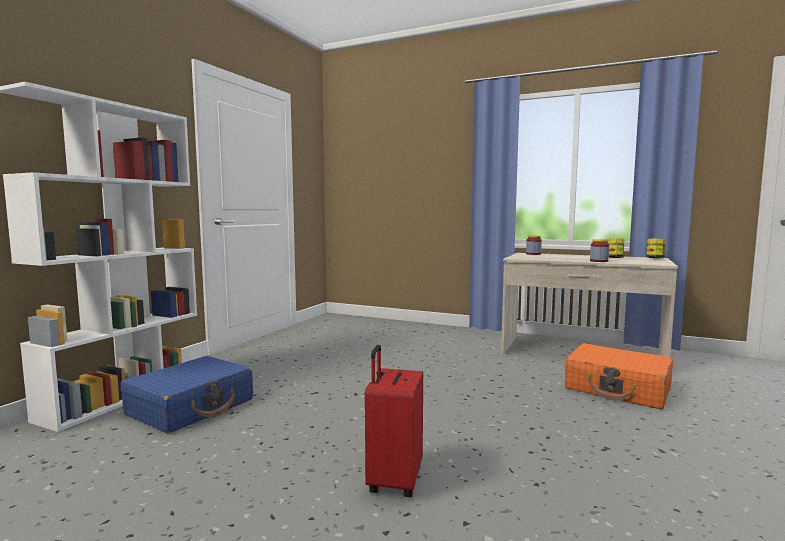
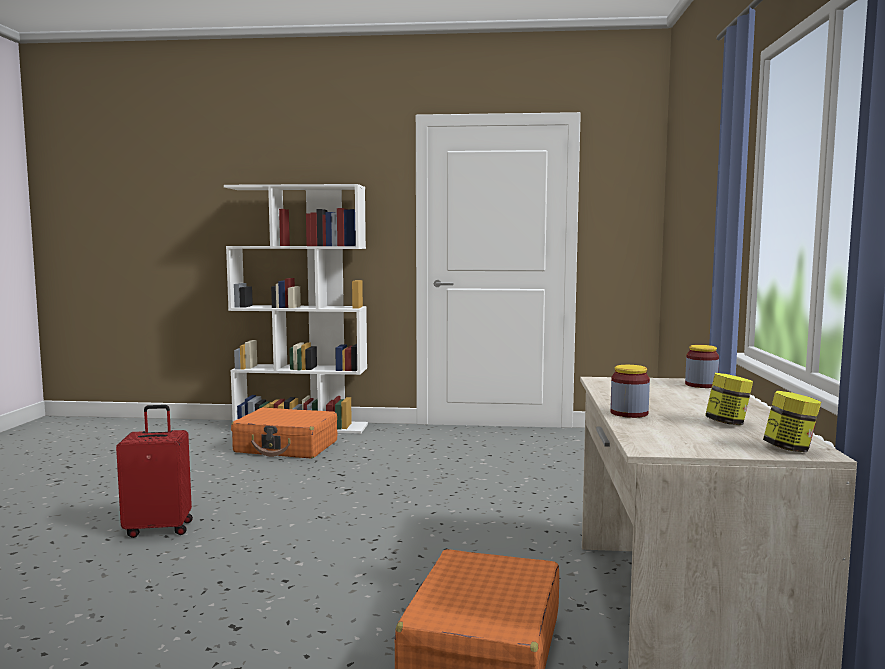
camera: 70 degrees right, 0 degrees up
(191, 407) = (286, 447): blue suitcase -> orange suitcase

